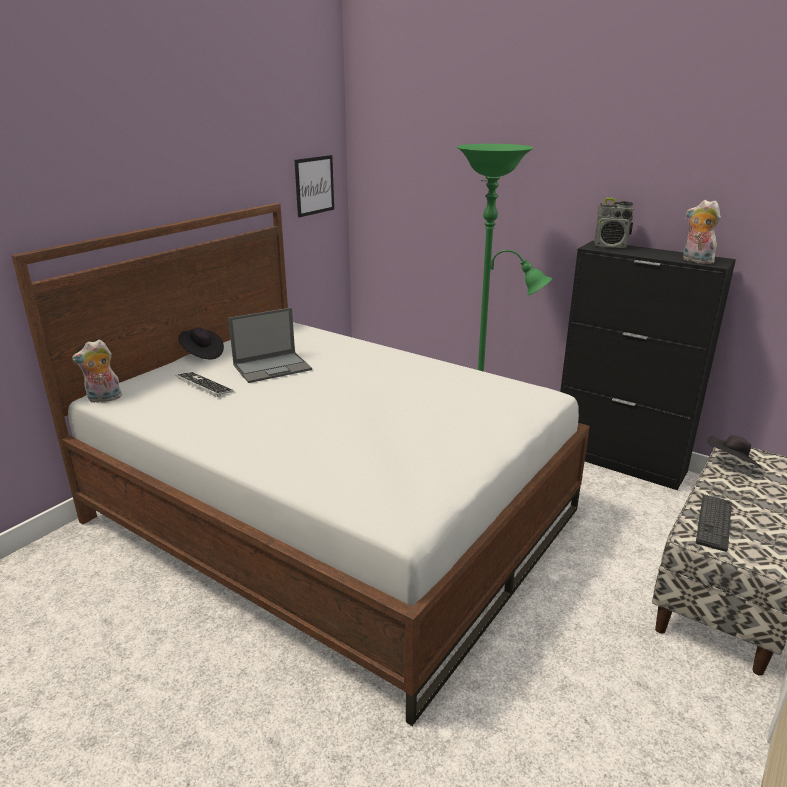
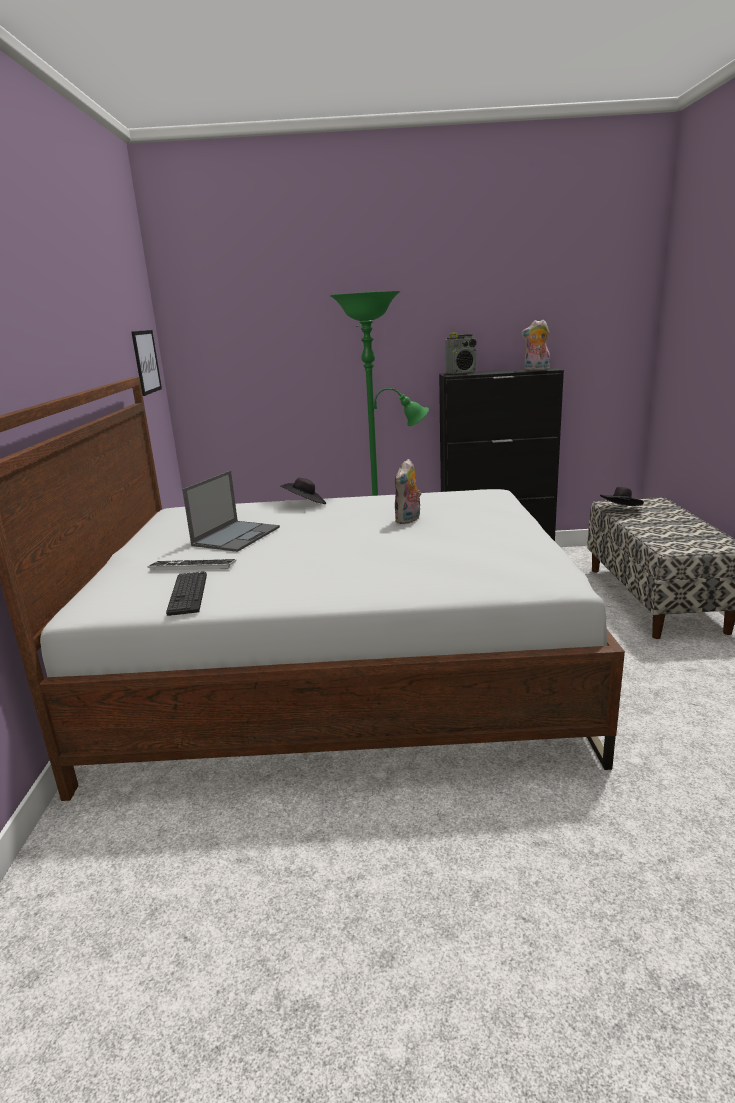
camera: 35 degrees left, 5 degrees down
(104, 399) = (93, 610): plush toy -> plush toy (408, 520)
(202, 354) = (133, 548): black hat -> black hat (305, 504)
(714, 523) = (665, 539): keyboard -> keyboard (188, 594)

